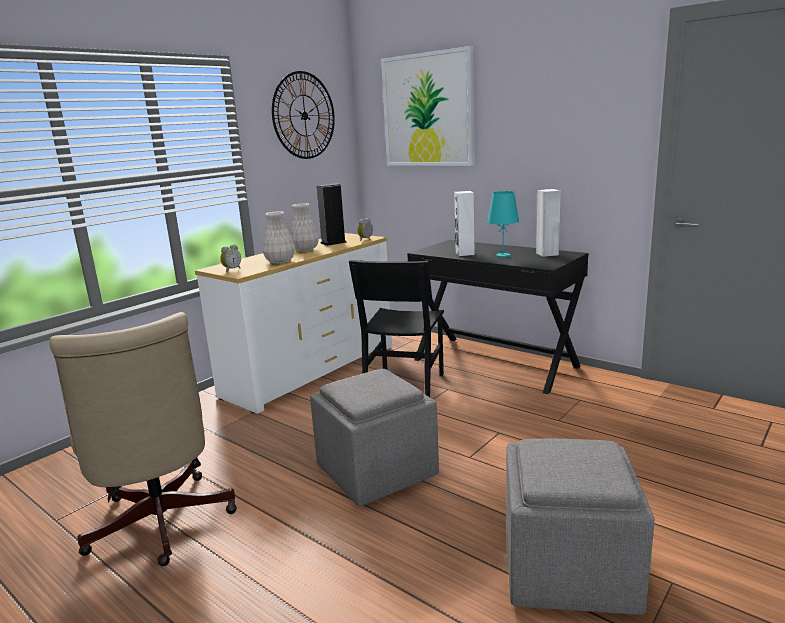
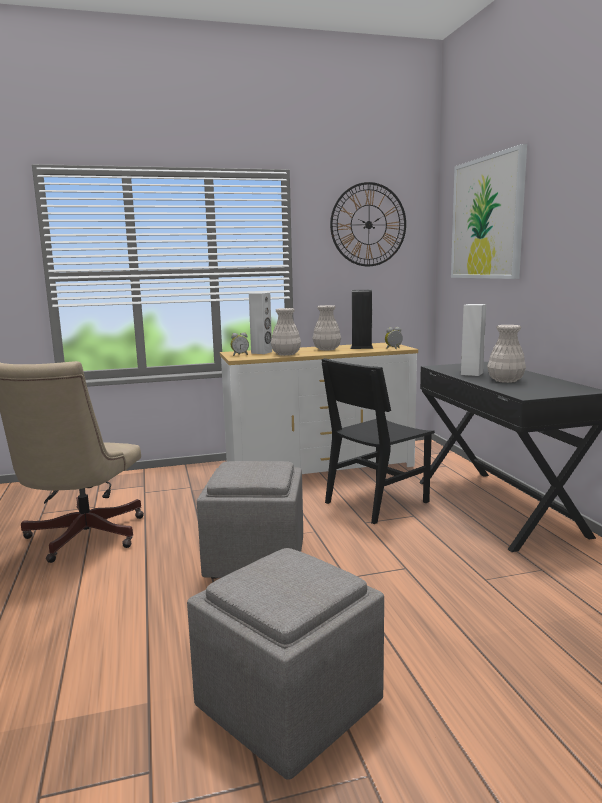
camera: 35 degrees right, 5 degrees down
(503, 255) = (506, 380): turquoise table lamp -> white vase
(547, 254) = (558, 386): white speaker -> white speaker (262, 352)

